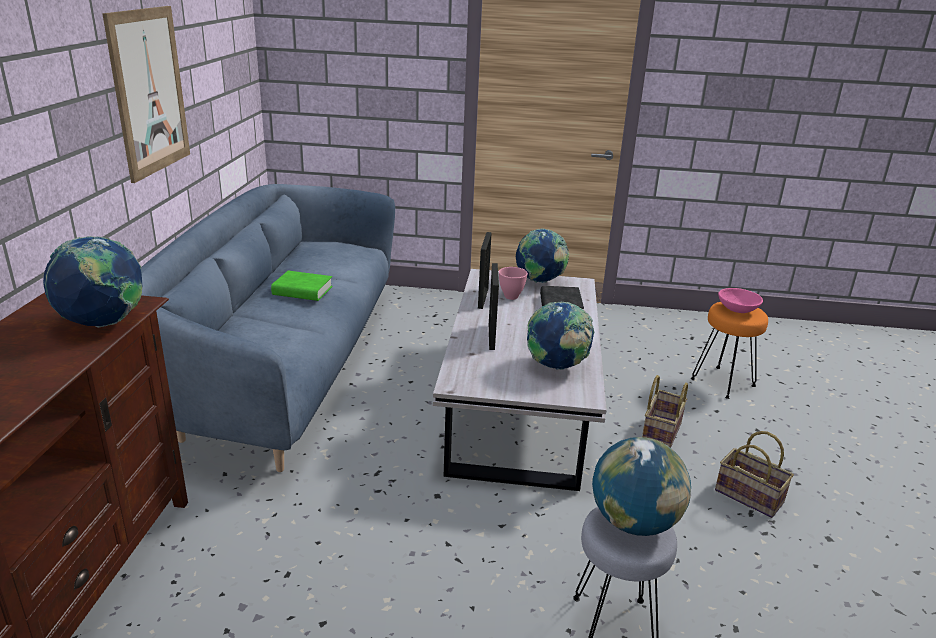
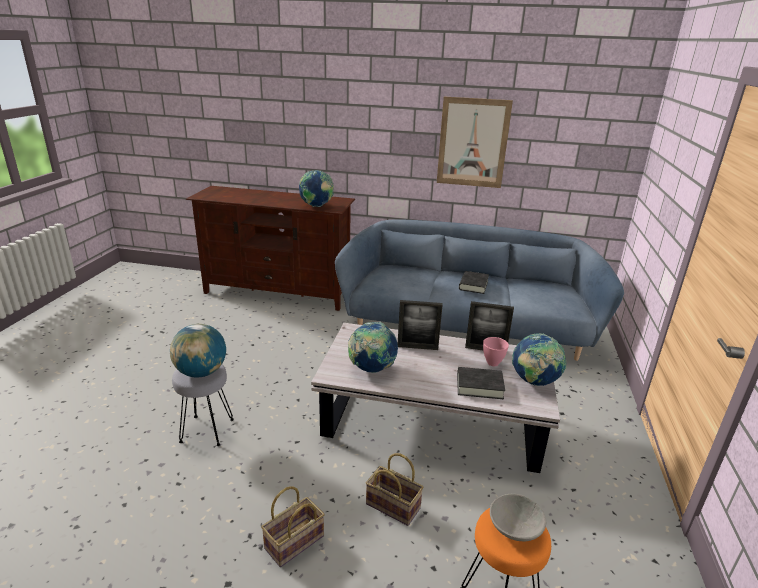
camera: 95 degrees right, 0 degrees up
(302, 291) = (473, 285): green book -> black book
(737, 309) = (515, 528): pink bowl -> grey bowl

